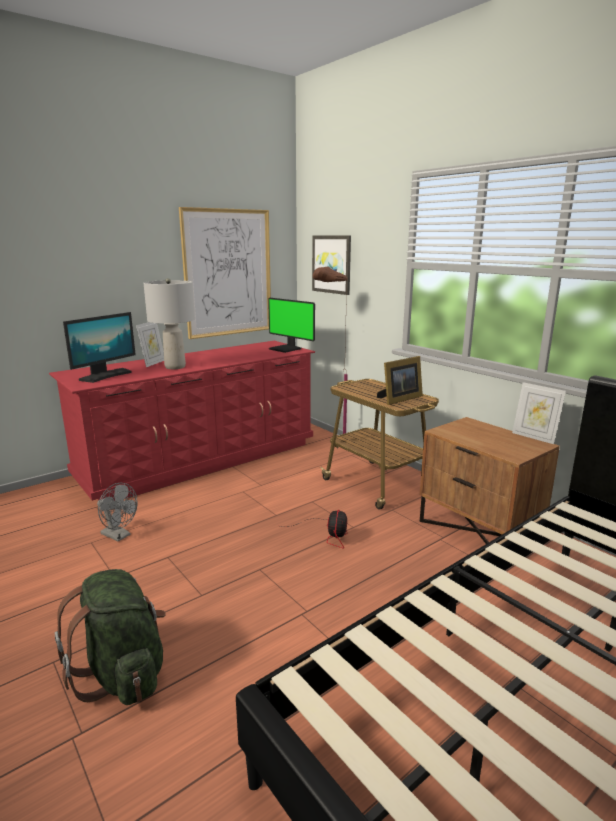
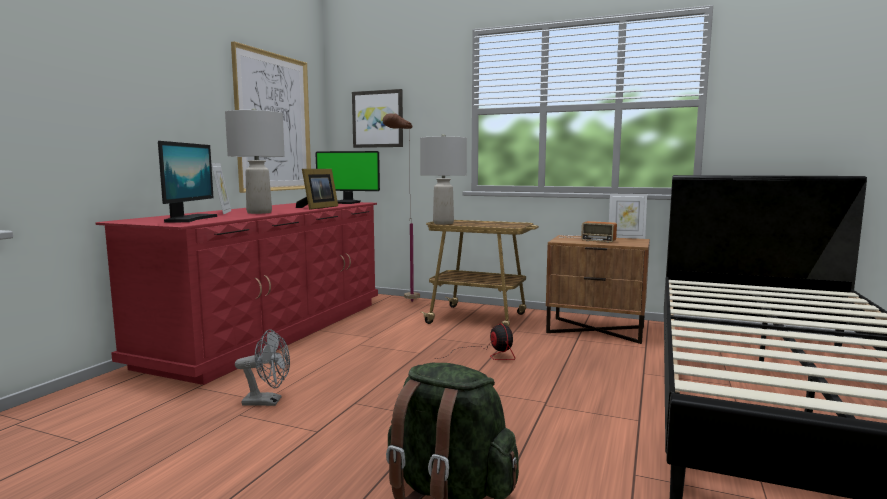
camera: 30 degrees left, 10 degrees down
(346, 387) = (443, 223): none -> grey table lamp
(399, 399) = (503, 224): picture frame -> picture frame (318, 207)
(478, 431) = (585, 238): none -> radio

